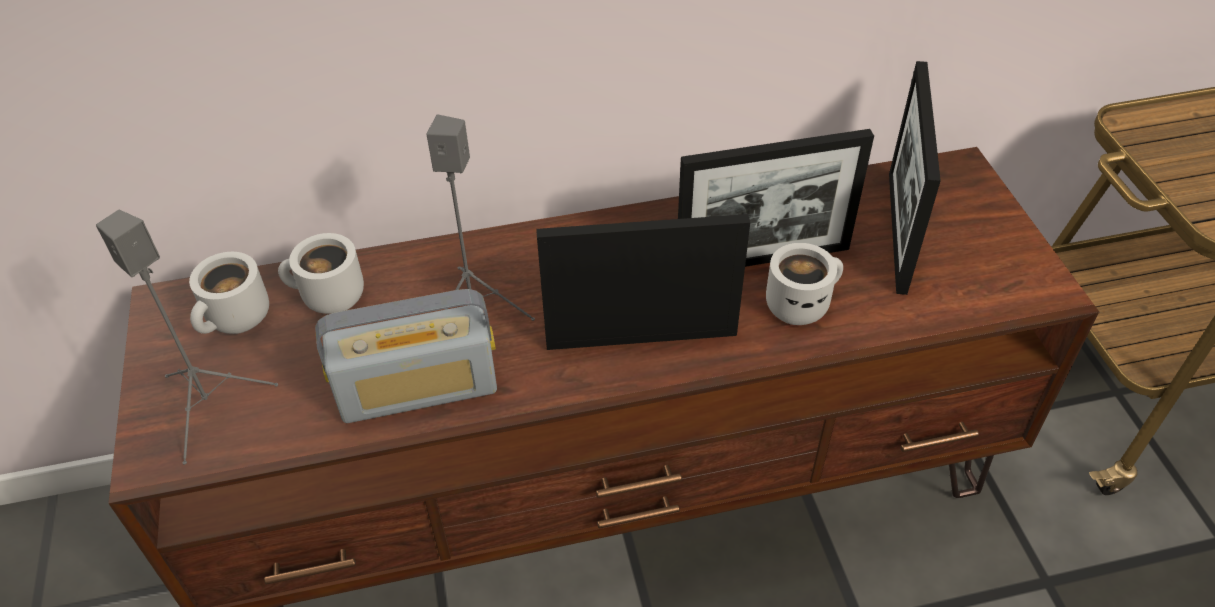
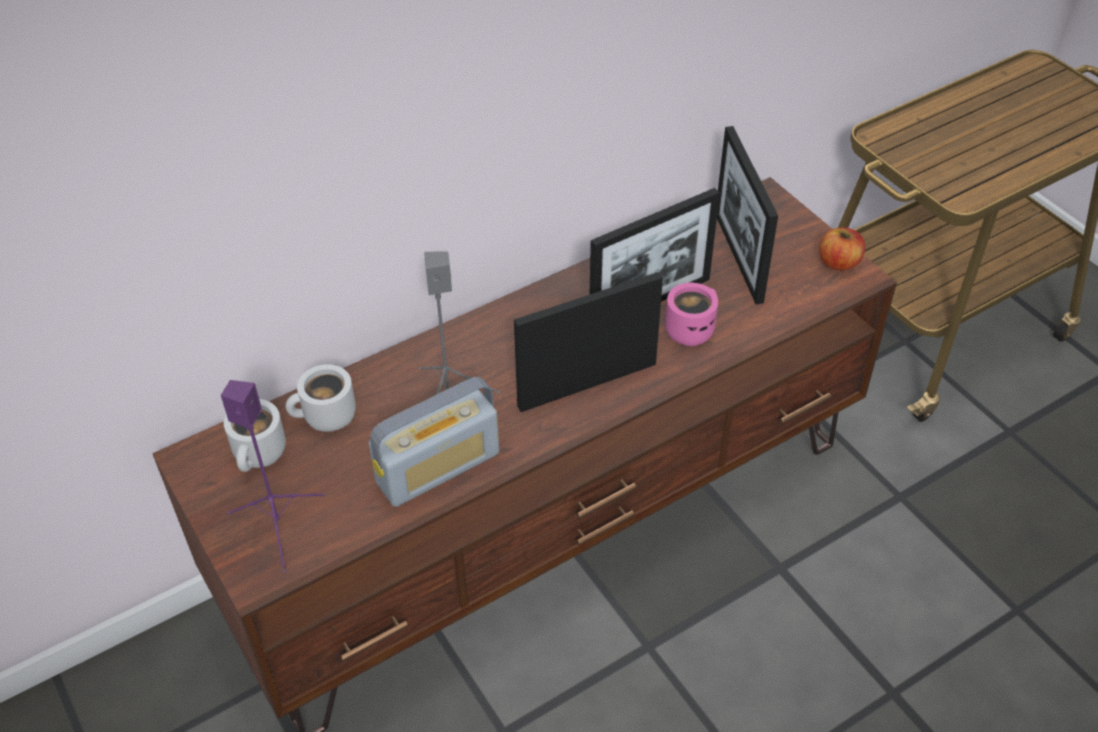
camera: 20 degrees left, 0 degrees up
(211, 406) = (279, 524): grey speaker -> purple speaker
(799, 302) = (690, 328): white mug -> pink mug
(1027, 268) = (838, 262): none -> apple

